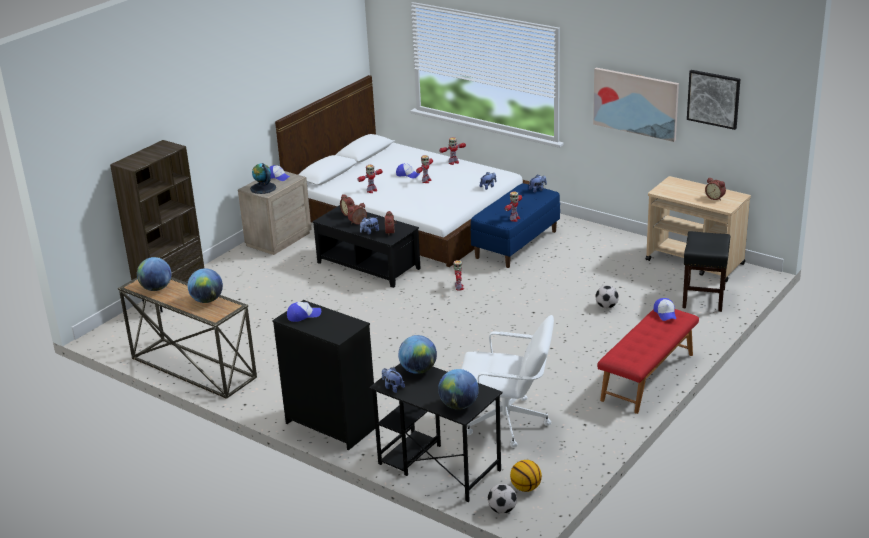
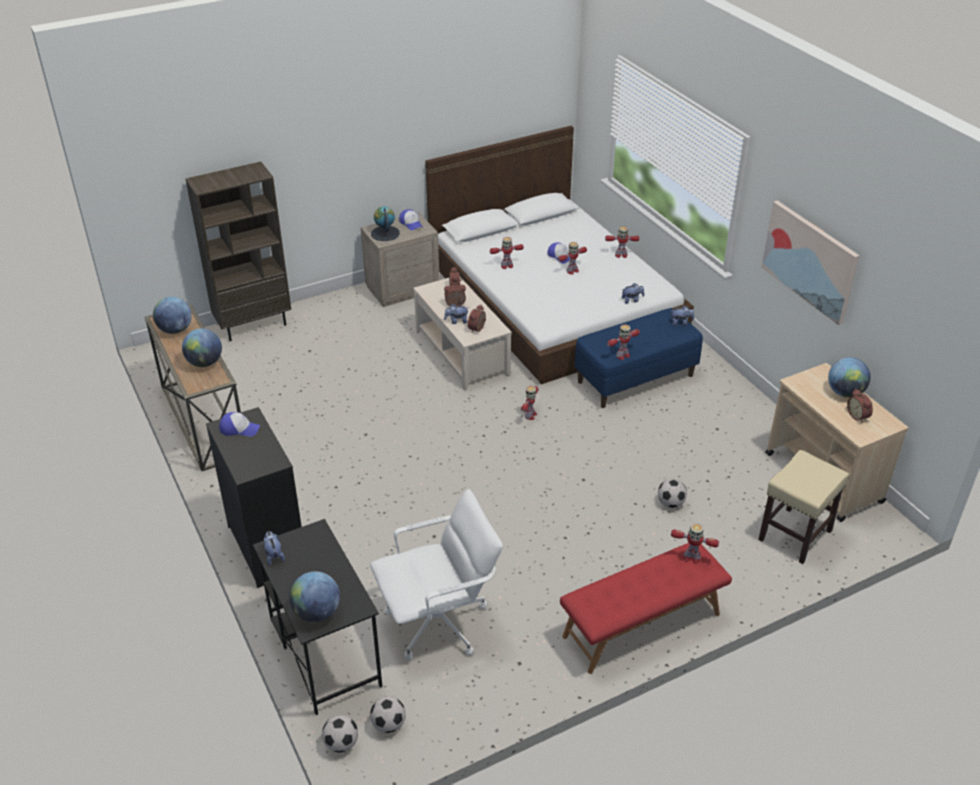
camera: 25 degrees right, 10 degrees up
(368, 265) = (462, 353): black coffee table -> beige coffee table
(418, 370) = (319, 542): globe -> globe (845, 392)
(507, 423) = (439, 623): white office chair -> white office chair turned 60 degrees counterclockwise
(526, 488) = (388, 724): basketball -> football
(665, 313) = (691, 557): cap -> toy robot
(703, 298) = (794, 536): black stool -> beige stool
(713, 99) = (894, 291): picture -> none

